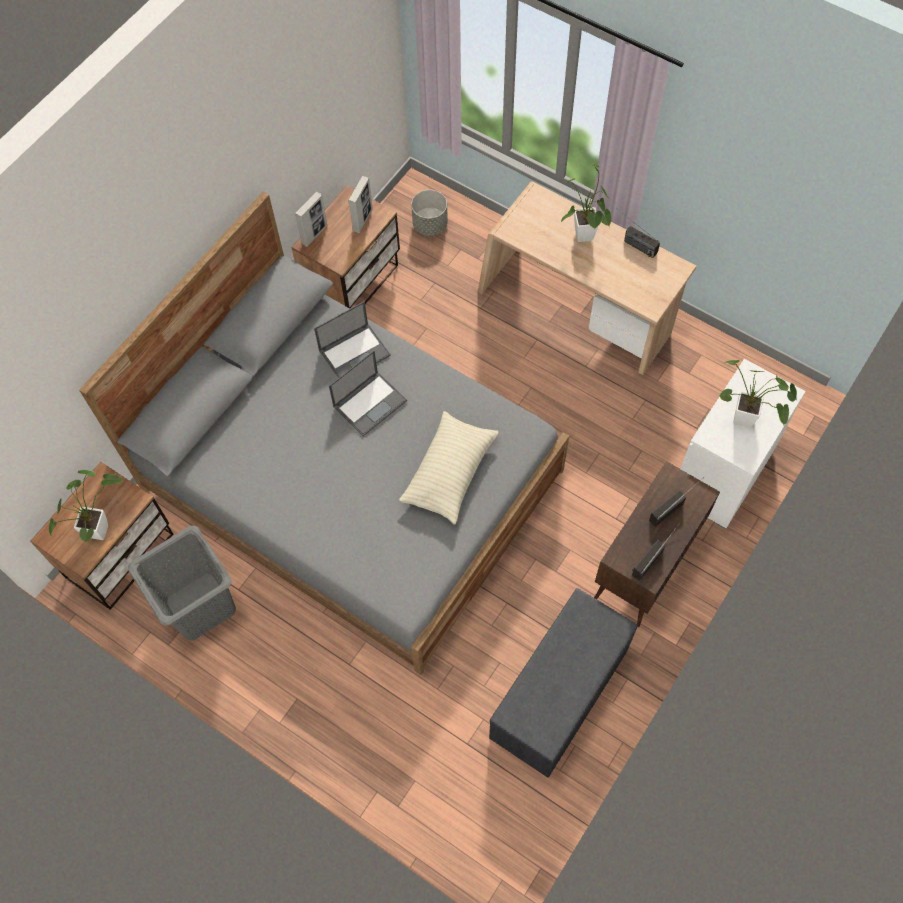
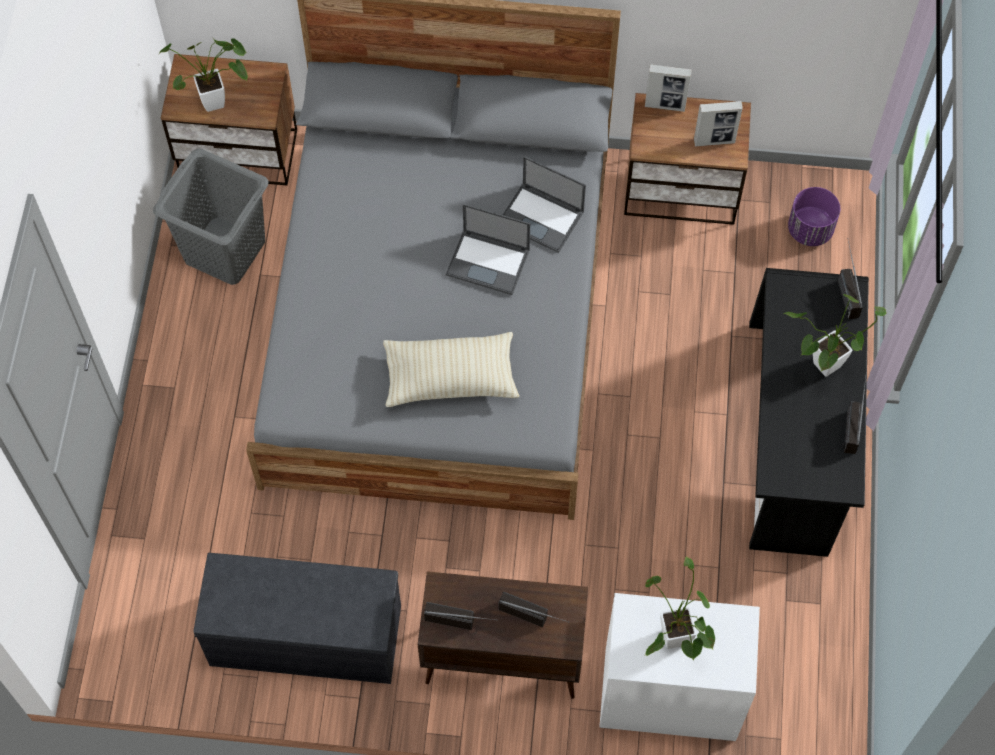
camera: 60 degrees right, 0 degrees up
(430, 224) = (810, 230): grey planter -> purple planter
(532, 198) = (843, 288): none -> radio
(576, 311) = (792, 439): beige desk -> black desk

